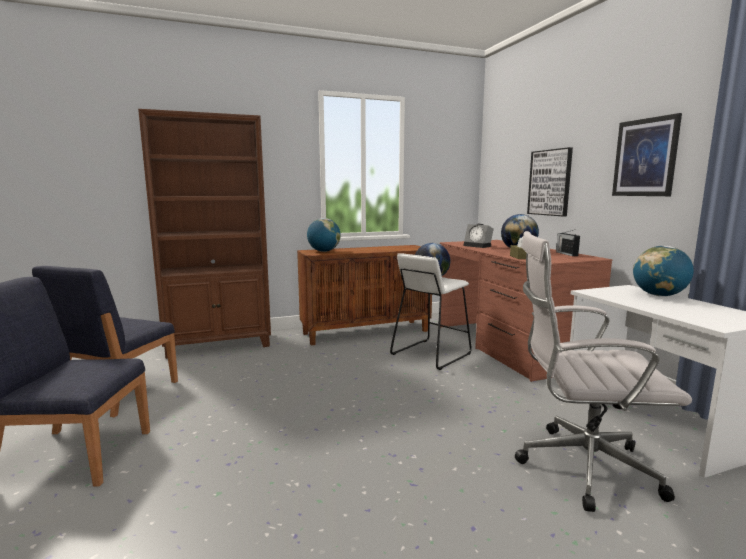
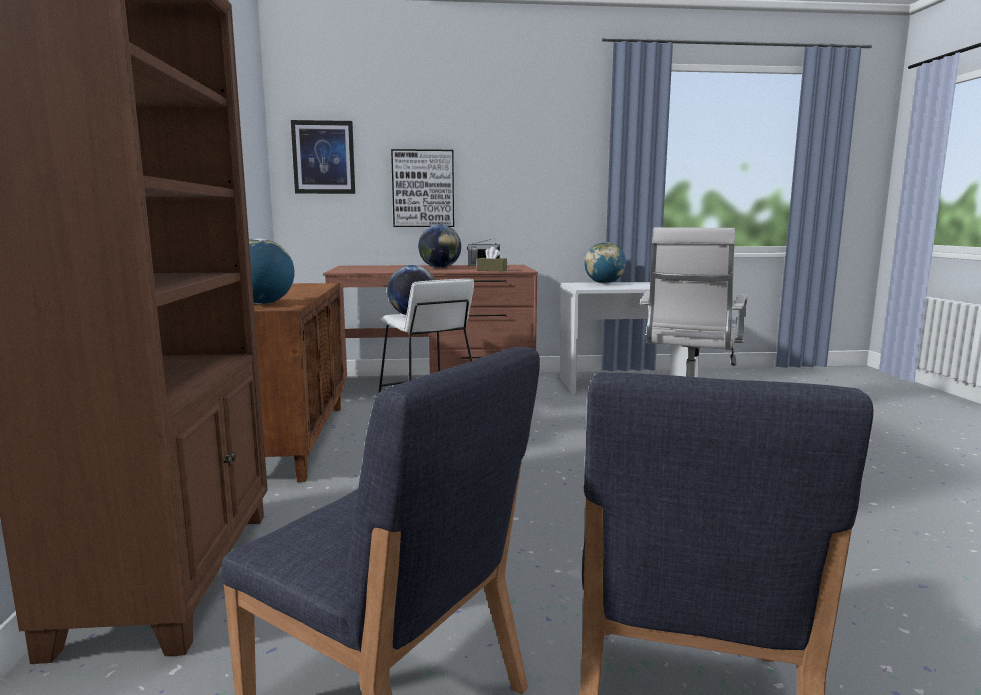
camera: 75 degrees left, 0 degrees up
(478, 246) = (389, 270): alarm clock -> none
(645, 157) = (541, 168): picture -> picture (323, 157)

